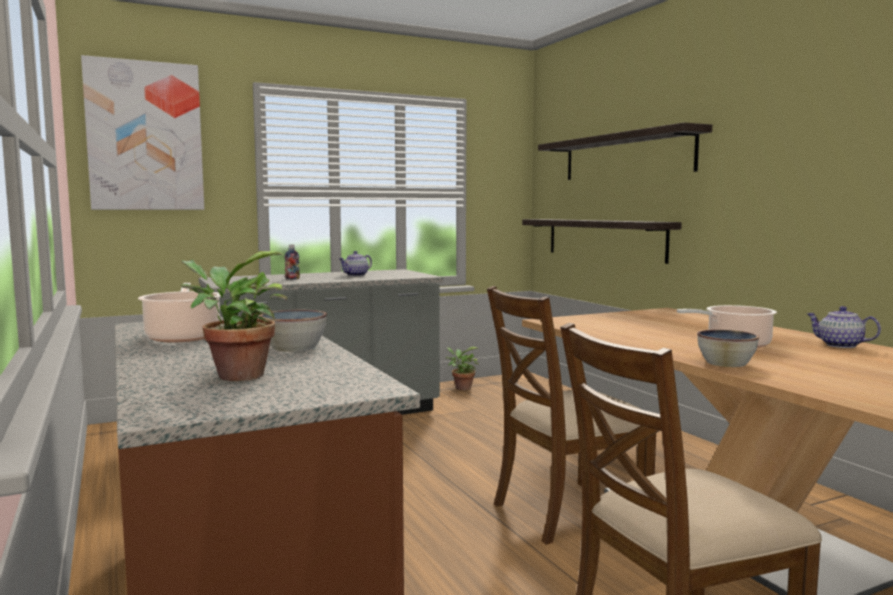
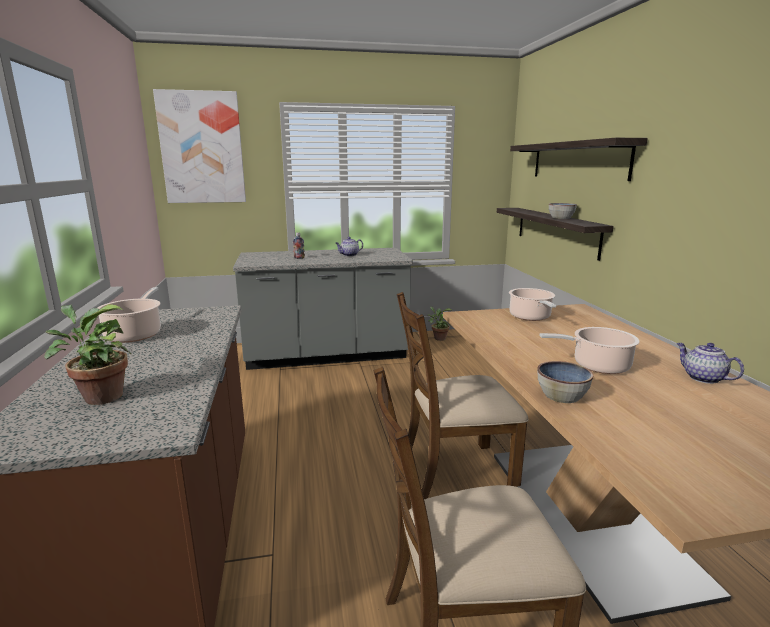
camera: 15 degrees right, 10 degrees up
(293, 348) = (185, 359): bowl -> bowl (560, 218)
(625, 318) = (530, 317): none -> cooking pot

